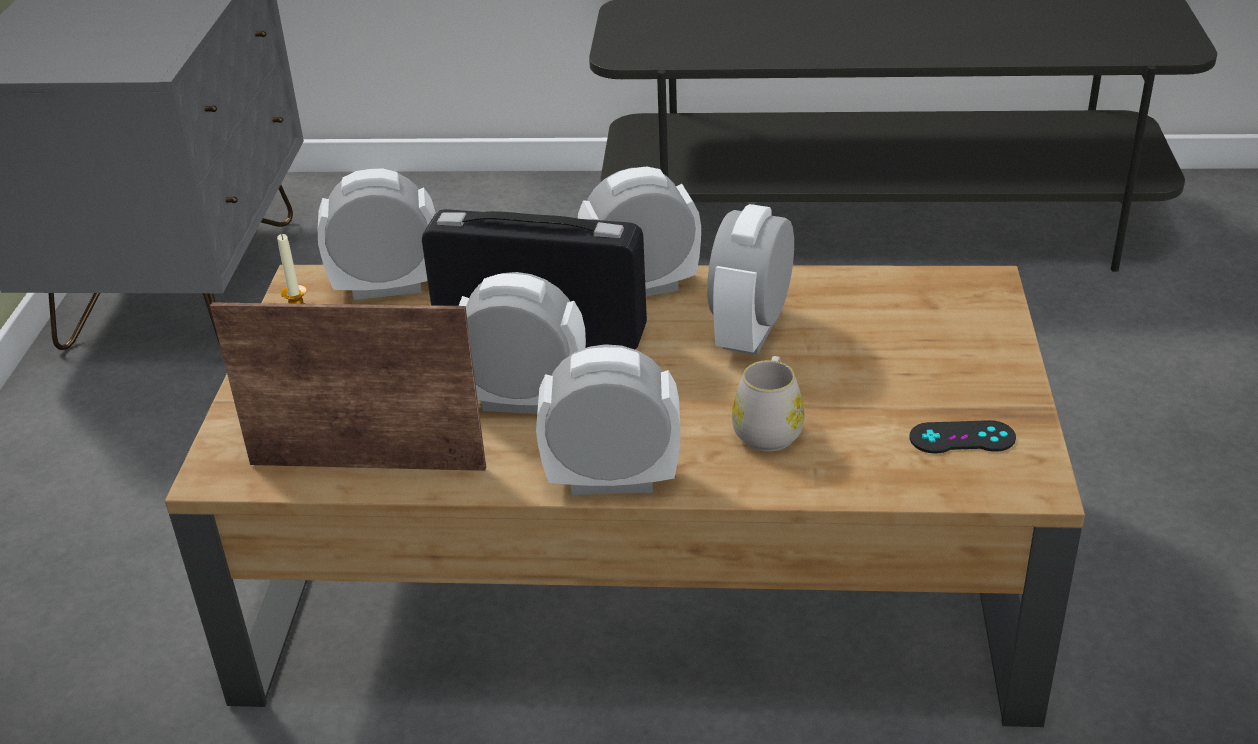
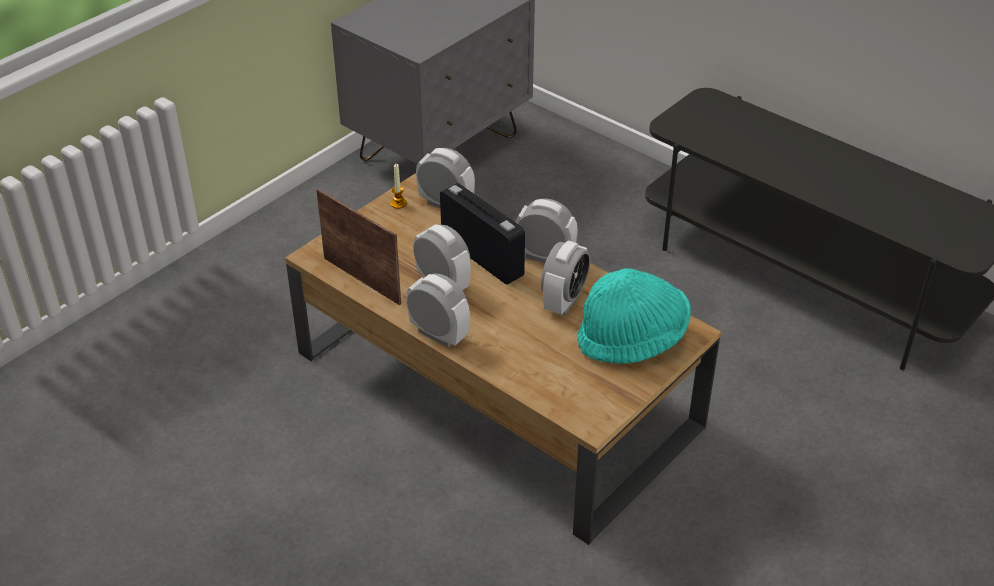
camera: 35 degrees right, 5 degrees up
(751, 332) = (564, 301): alarm clock -> alarm clock turned 150 degrees clockwise
(769, 428) = (520, 346): white mug -> none
(919, 334) = (632, 339): none -> turquoise hat
(962, 438) = (589, 392): black game controller -> none

